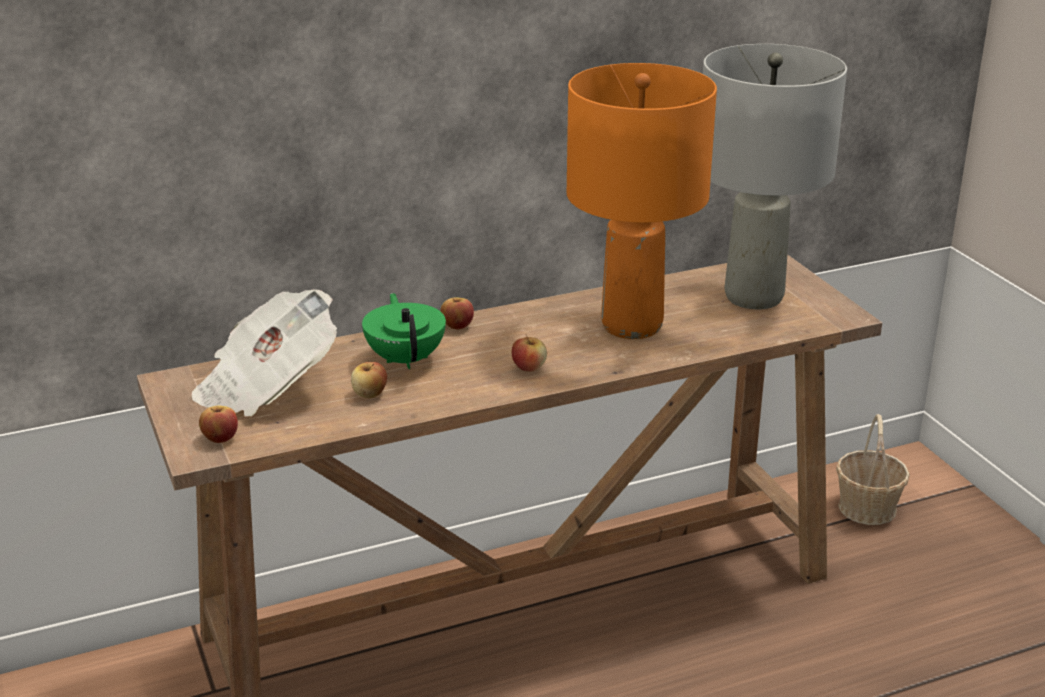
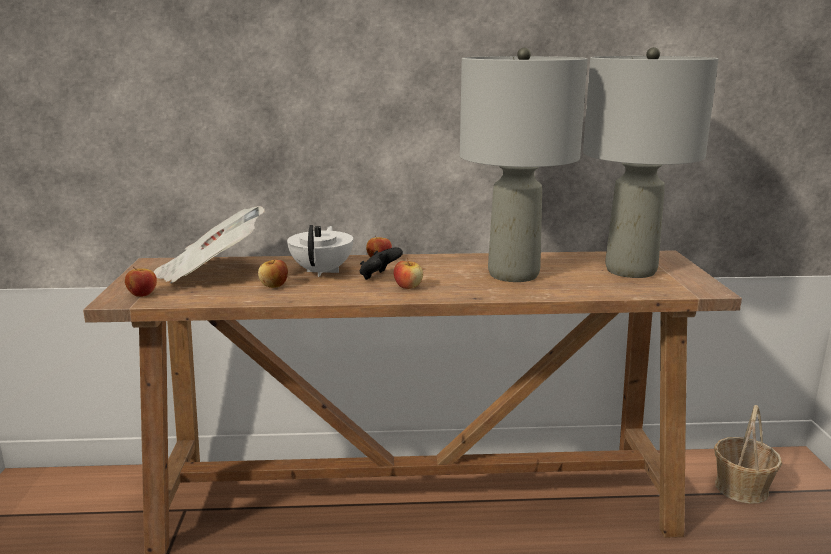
camera: 20 degrees right, 10 degrees down
(406, 359) = (322, 271): green teapot -> white teapot
(482, 357) = (379, 277): none -> black game controller
(632, 326) = (513, 274): orange table lamp -> grey table lamp

